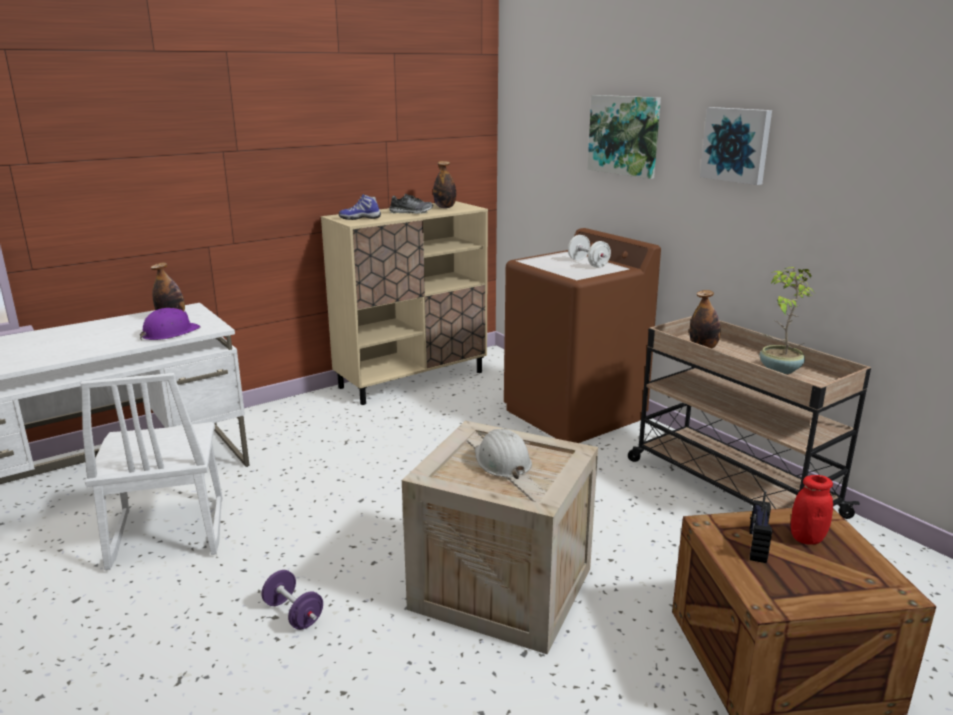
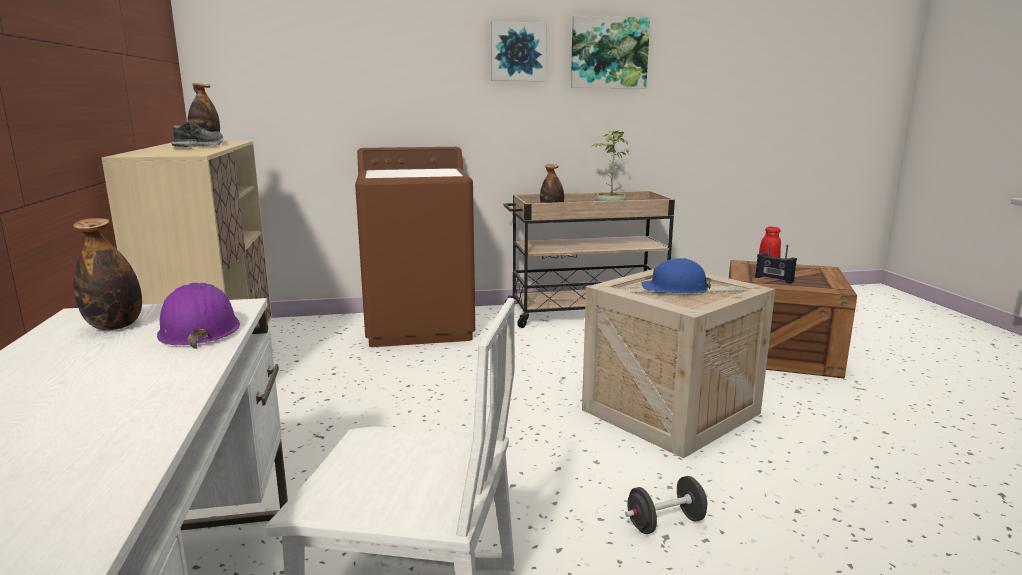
camera: 65 degrees left, 5 degrees down
(293, 614) = (665, 523): purple dumbbell -> black dumbbell
(360, 218) = (172, 152): shoe -> none
(502, 461) = (675, 288): white hard hat -> blue hard hat
(588, 263) = (419, 170): white dumbbell -> none
(624, 135) = (394, 51): picture -> picture (609, 53)

